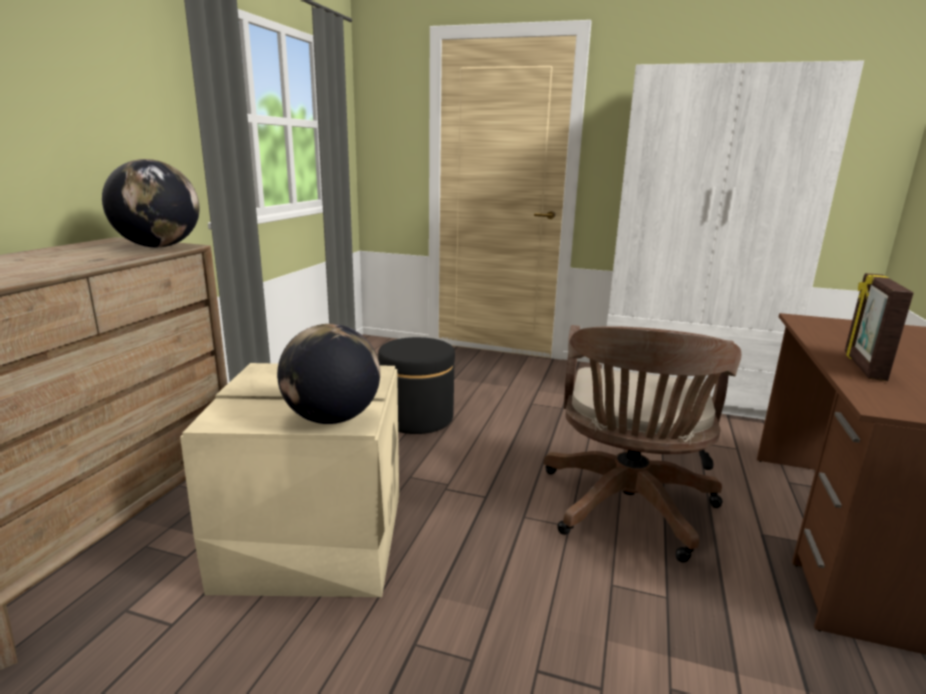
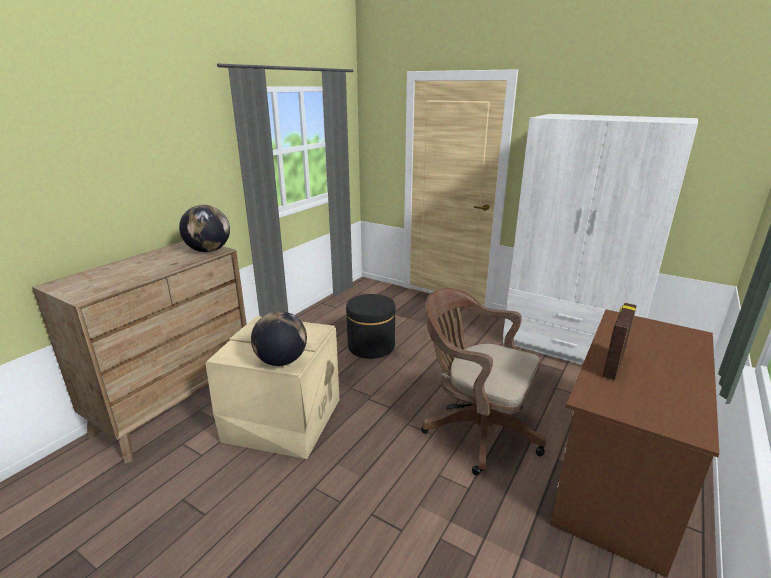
camera: 15 degrees right, 5 degrees up
(627, 509) = (475, 429): brown office chair -> brown office chair turned 90 degrees clockwise

